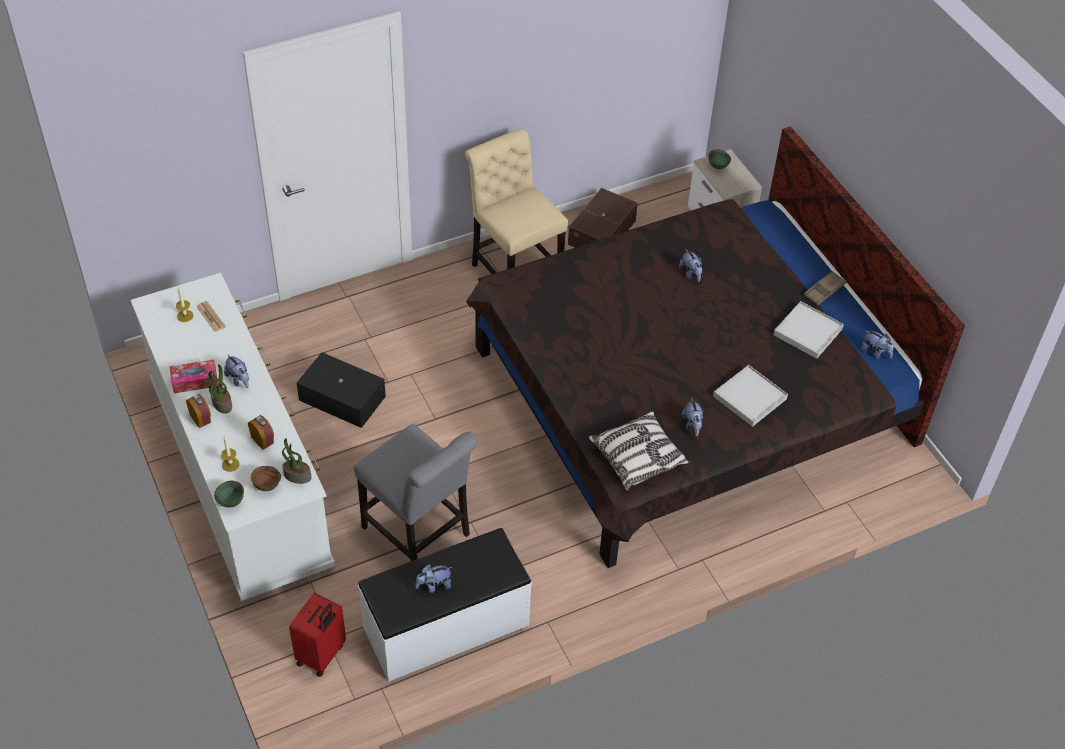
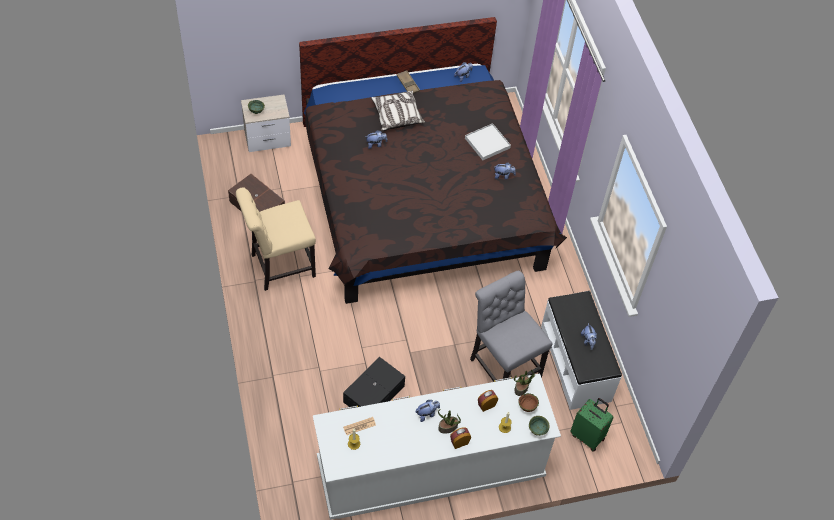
camera: 80 degrees left, 5 degrees up
(195, 381) = (422, 443): tissue box -> none
(322, 655) = (587, 436): red suitcase -> green suitcase
(419, 534) = (503, 366): grey chair -> grey chair turned 90 degrees counterclockwise
(637, 458) = (523, 209): pillow -> pillow (397, 116)
(807, 332) = (440, 101): white tray -> none

